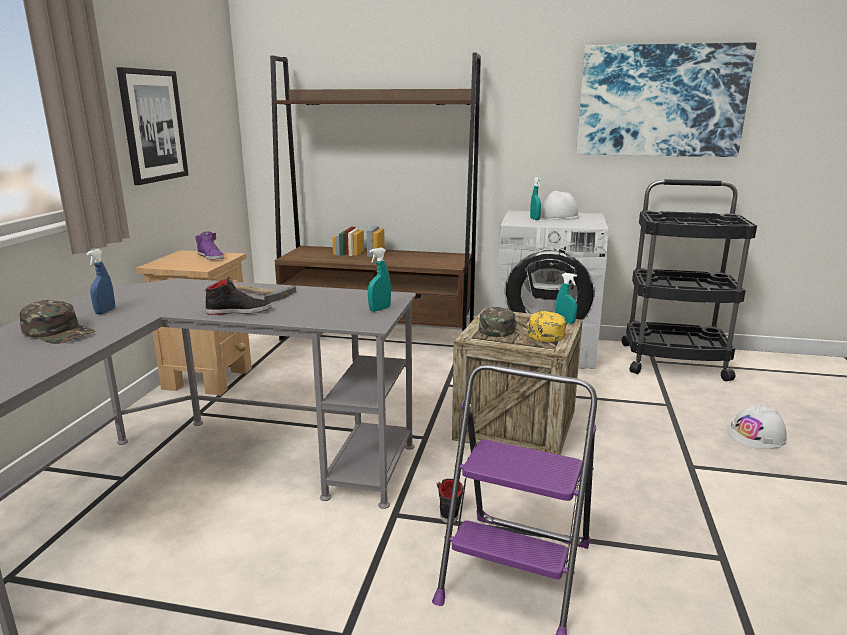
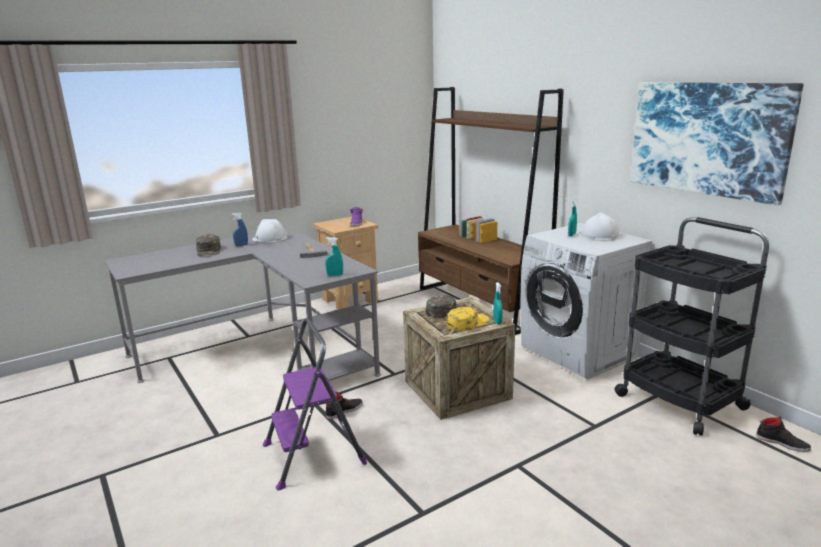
camera: 45 degrees right, 0 degrees up
(153, 126) = (341, 138): picture -> none
(239, 311) = (282, 259): black shoe -> black shoe (782, 443)
(756, 435) = (619, 477): white hard hat -> white hard hat (270, 238)

